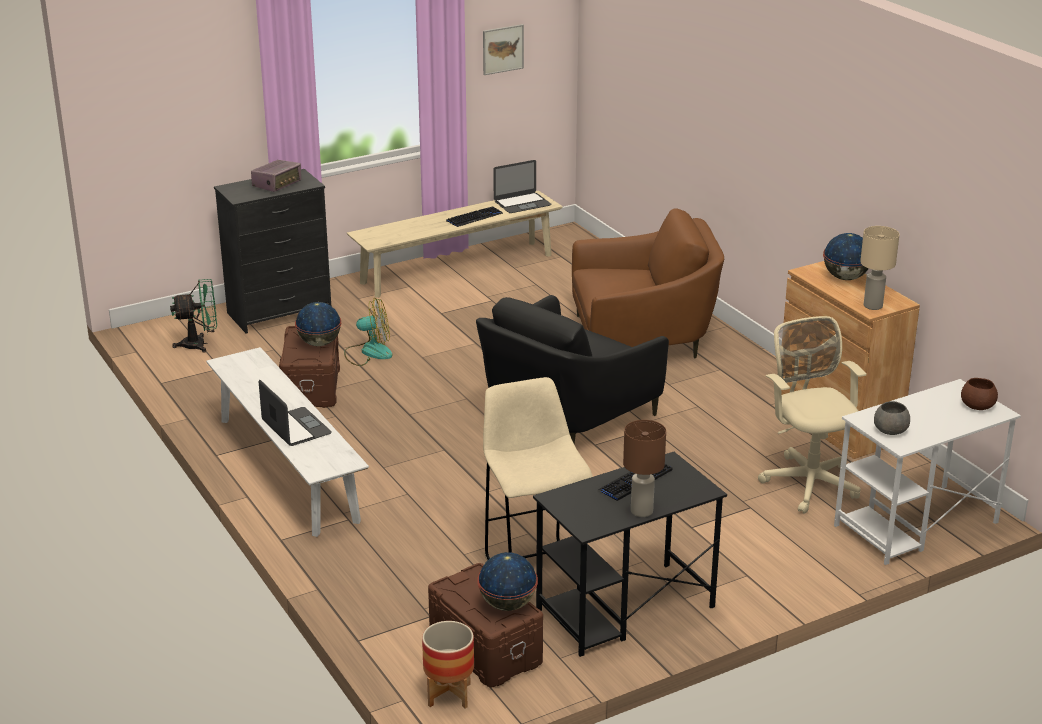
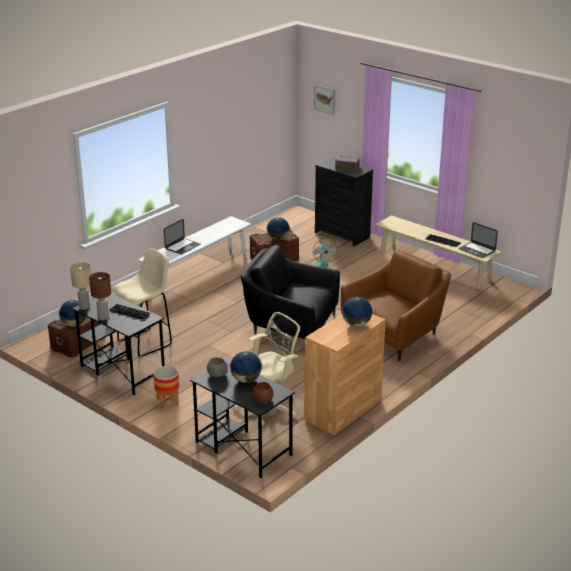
camera: 70 degrees right, 0 degrees up
(200, 344) = (295, 226): green fan -> none
(449, 695) = (43, 341): planter -> planter (167, 402)
(502, 49) = (500, 157): picture -> picture (324, 99)
(642, 340) = (395, 334): brown armchair -> brown armchair turned 105 degrees counterclockwise
(872, 306) = (322, 336): beige table lamp -> beige table lamp (84, 307)
(915, 524) = (242, 448): white desk -> black desk
(916, 409) = (246, 380): none -> globe

